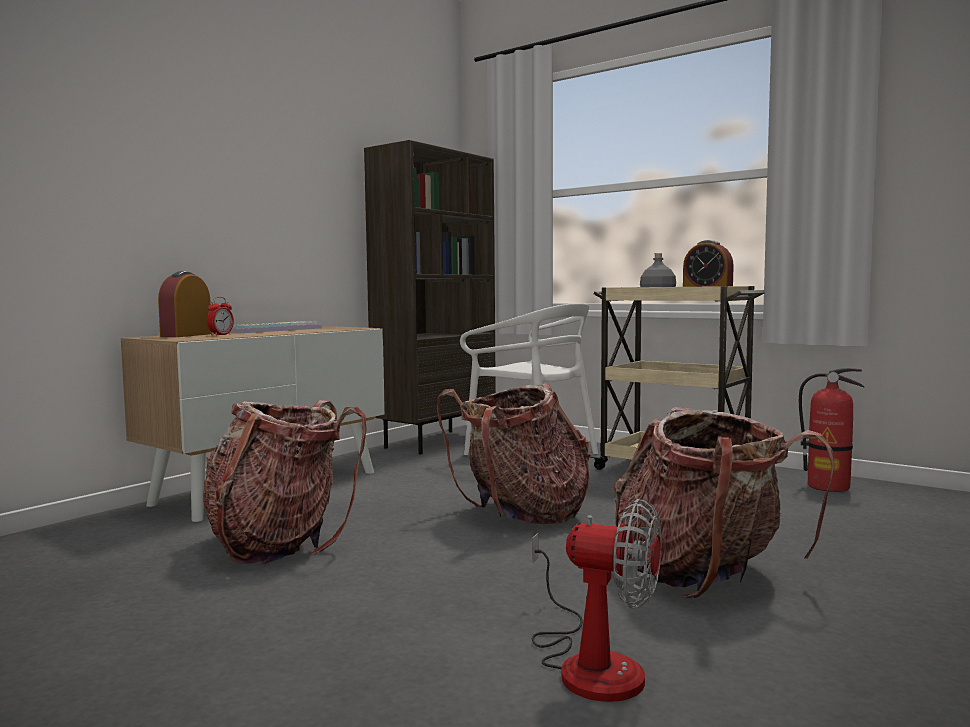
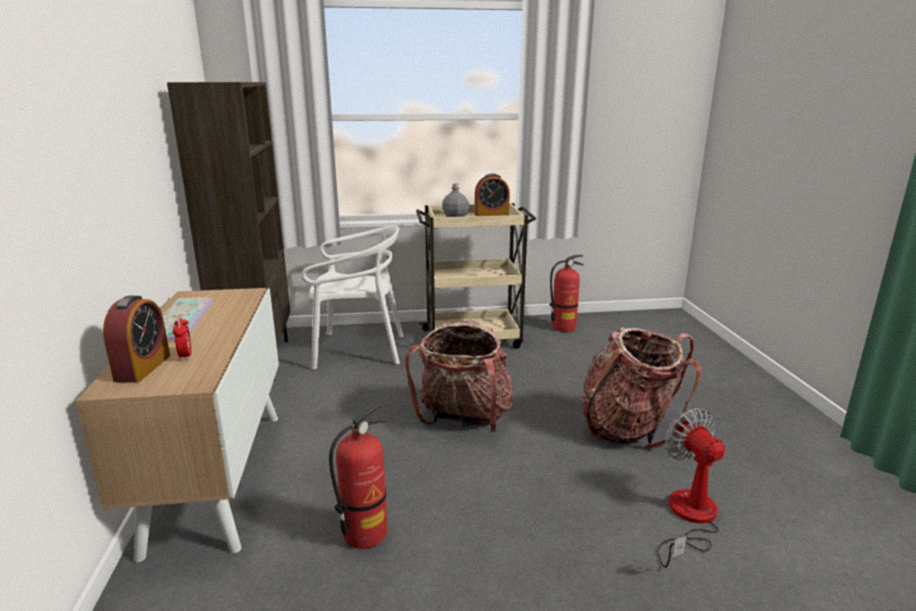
camera: 45 degrees left, 15 degrees up
(186, 335) = (143, 368): alarm clock -> alarm clock turned 150 degrees counterclockwise
(278, 543) = (365, 533): backpack -> fire extinguisher
(590, 662) = (689, 518): fan -> fan turned 90 degrees counterclockwise

